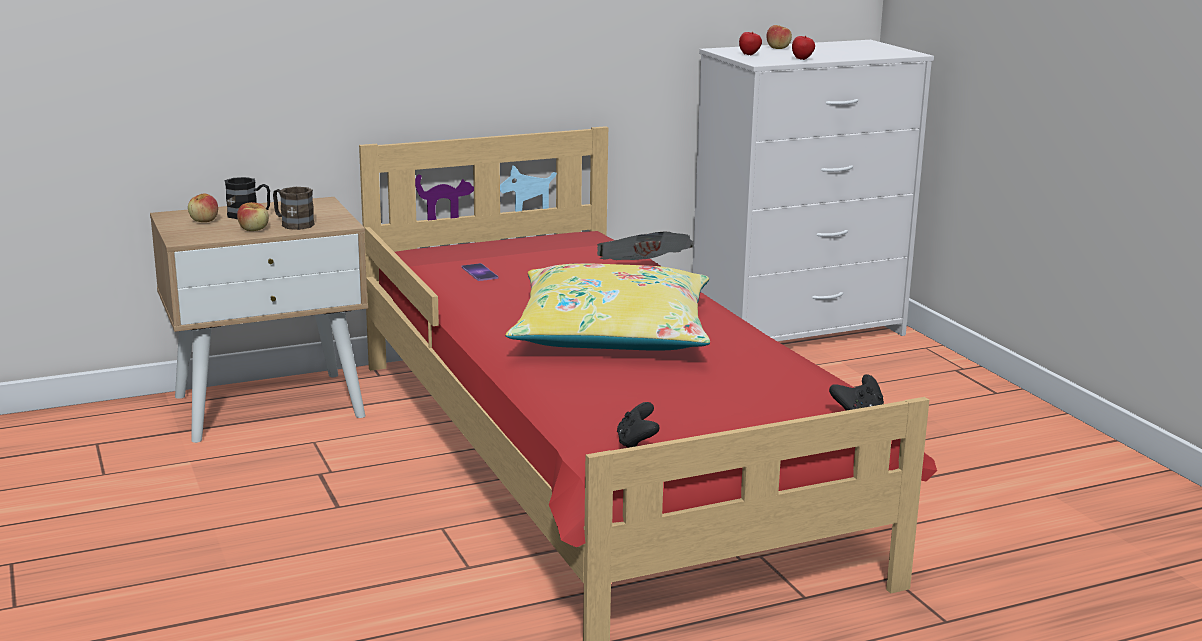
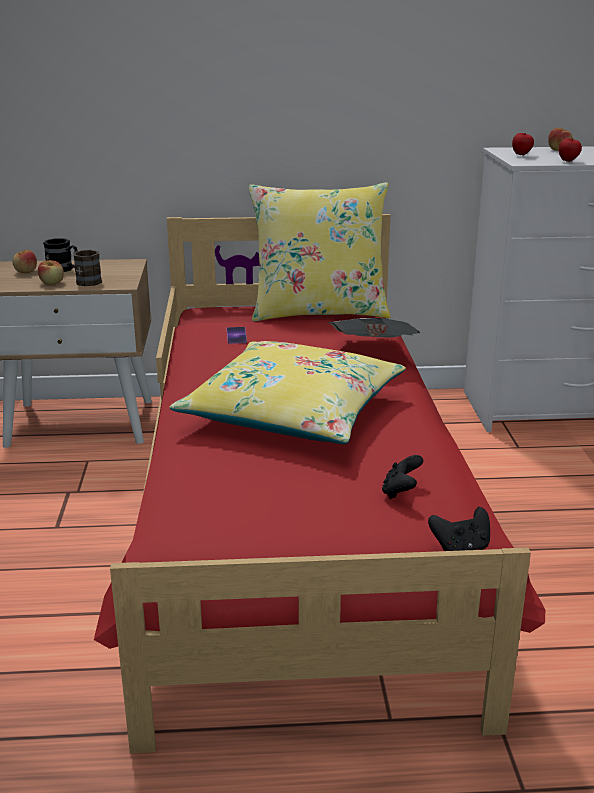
camera: 20 degrees right, 5 degrees up
(546, 242) = (319, 312): none -> yellow pillow
(636, 443) = (204, 548): black game controller -> black game controller (401, 492)

